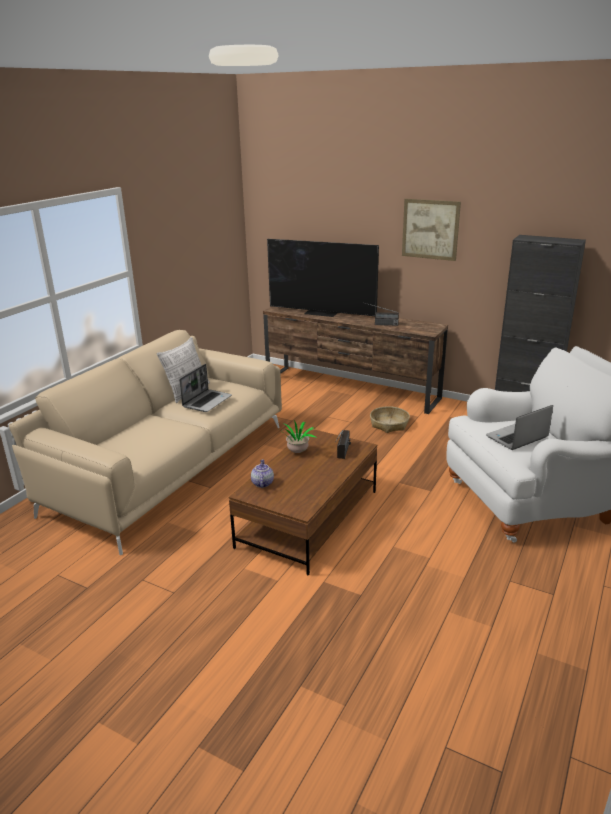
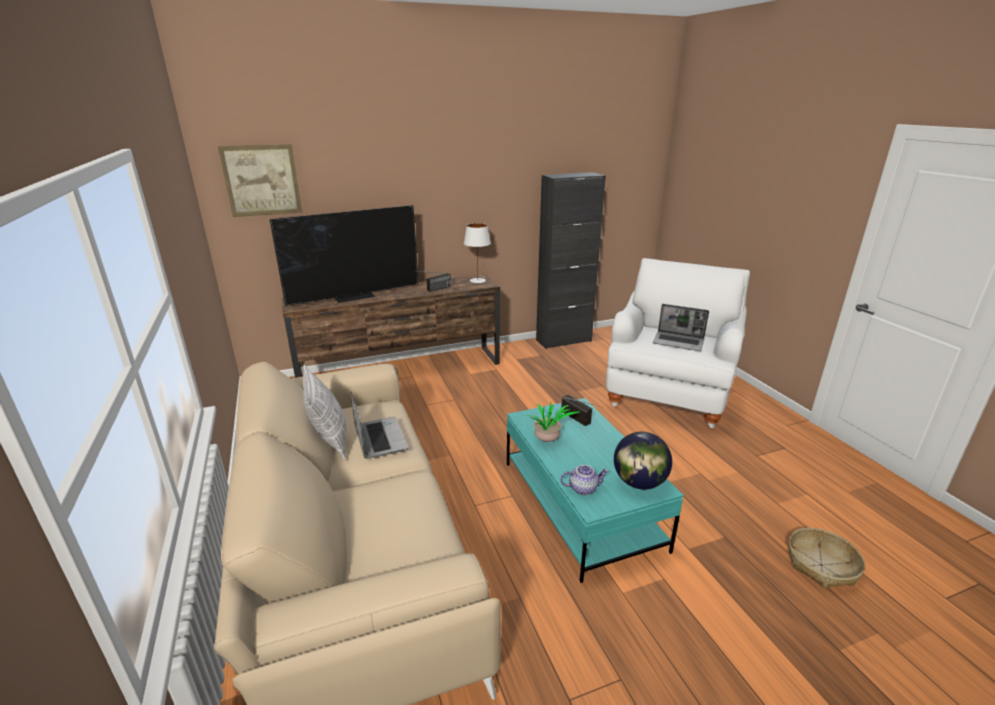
camera: 50 degrees left, 0 degrees up
(262, 483) = (583, 488): teapot -> teapot turned 135 degrees clockwise
(297, 500) = (639, 483): none -> globe
(308, 518) = (580, 504): brown coffee table -> turquoise coffee table
(389, 424) = (487, 386): basket -> basket (821, 565)
(428, 327) = (477, 280): none -> white table lamp
(430, 229) = (456, 181): picture -> picture (262, 180)
(516, 438) = (679, 342): laptop -> laptop turned 75 degrees counterclockwise

